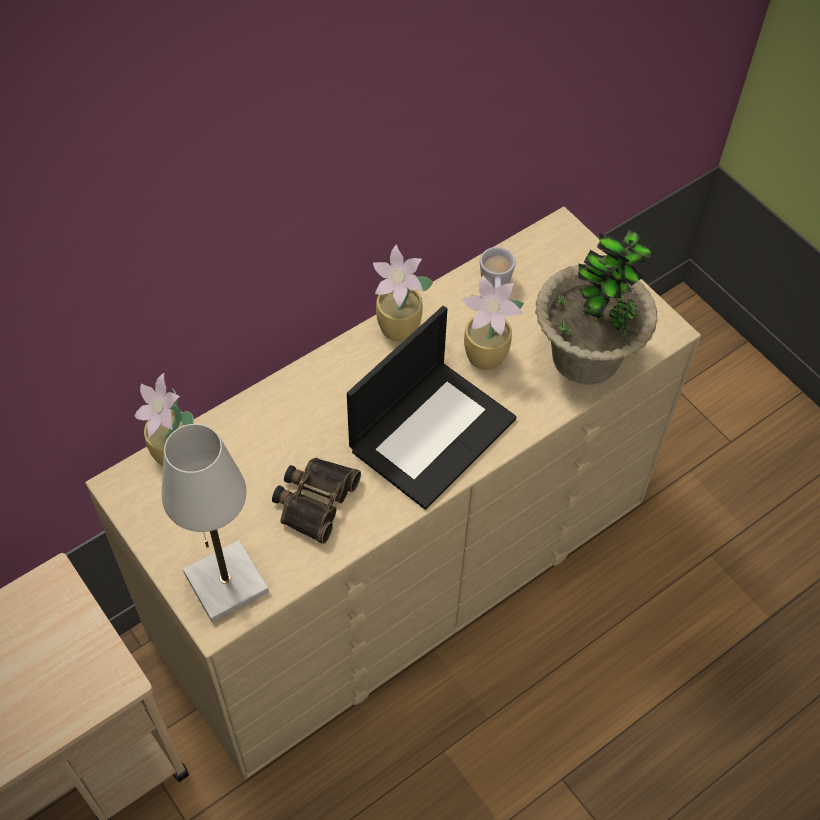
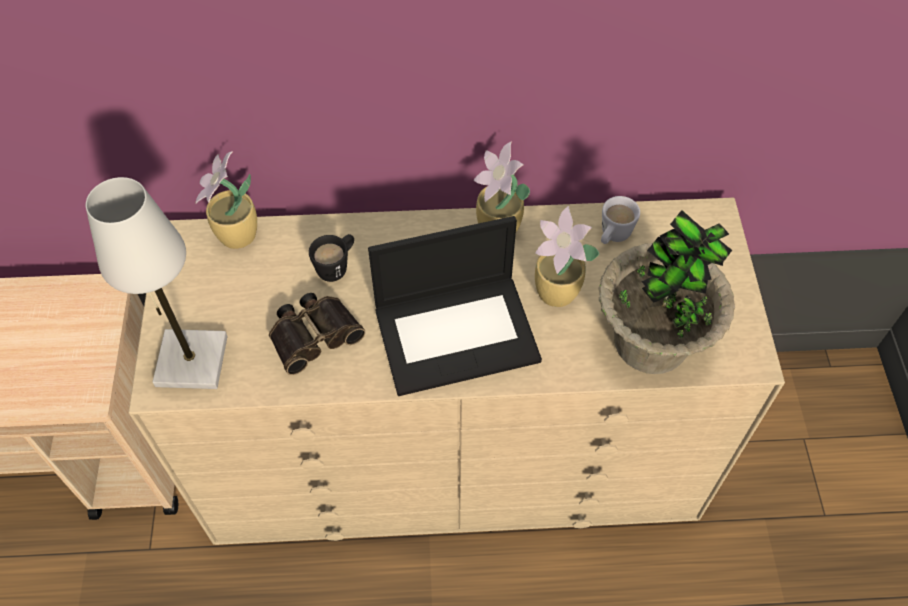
camera: 35 degrees right, 0 degrees up
(287, 433) = (337, 266): none -> black mug

